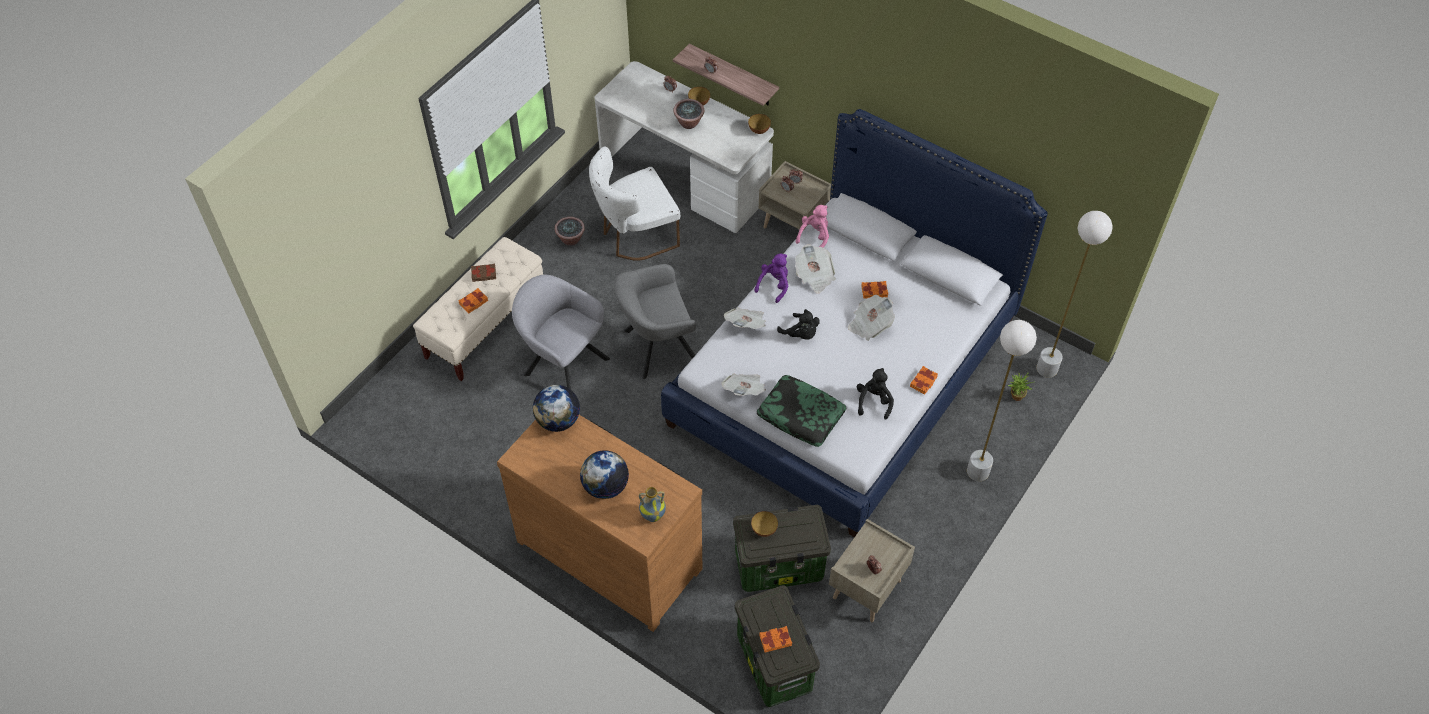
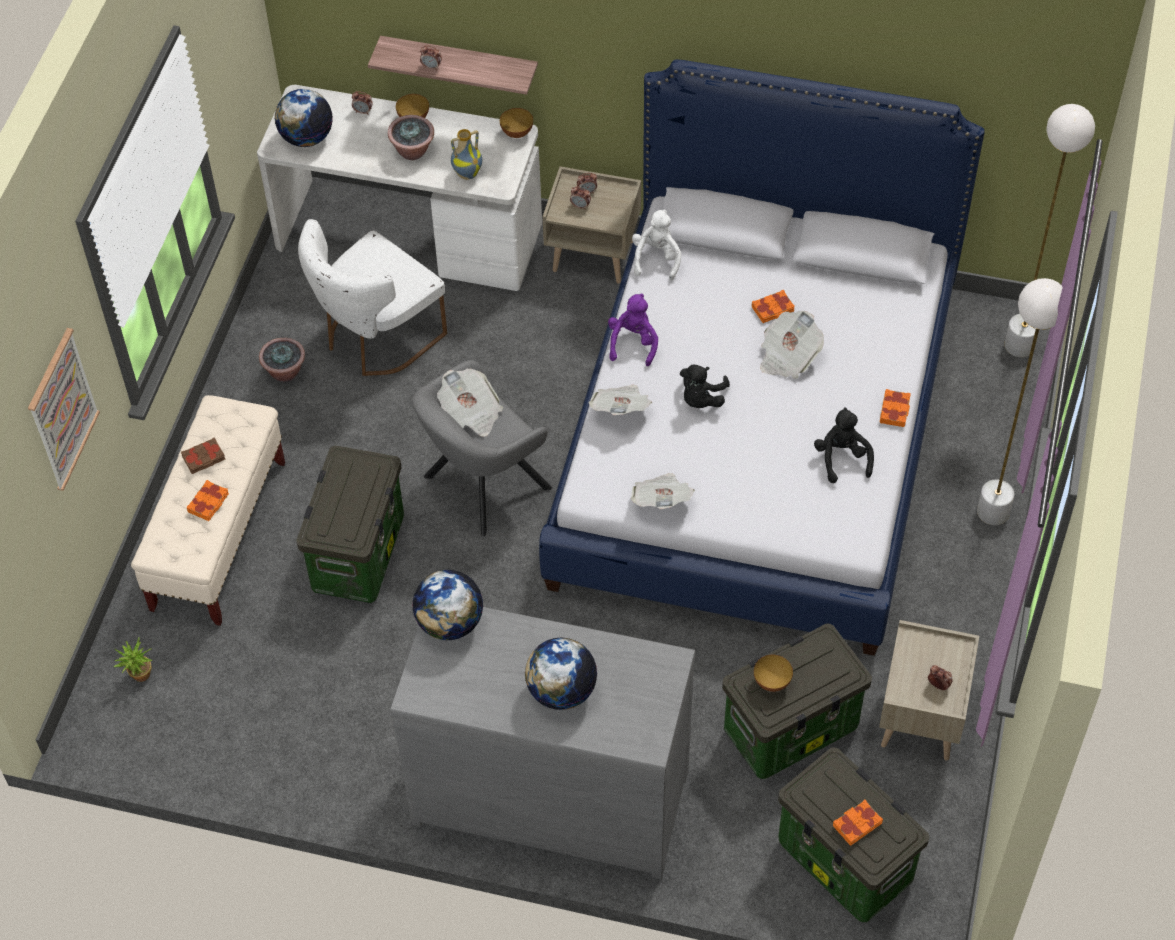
camera: 20 degrees left, 0 degrees up
(382, 213) = (62, 409): none -> picture
(563, 364) = (358, 553): grey armchair -> storage box
(610, 552) = (551, 791): brown dresser -> grey dresser
(628, 96) = (306, 138): none -> globe
(653, 515) = (646, 707): vase -> vase (467, 173)
(800, 334) = (701, 399): black plush toy -> black plush toy turned 90 degrees clockwise
(800, 415) = (753, 510): pillow -> none
(814, 236) = (656, 259): pink plush toy -> white plush toy
(814, 276) = (682, 313): newspaper -> newspaper (471, 413)
(1015, 398) = (997, 397): potted plant -> potted plant (139, 677)

